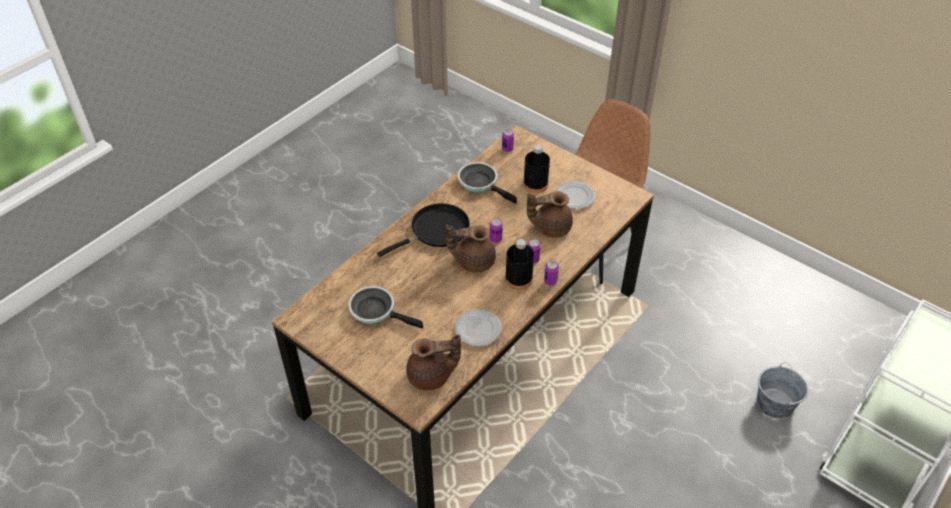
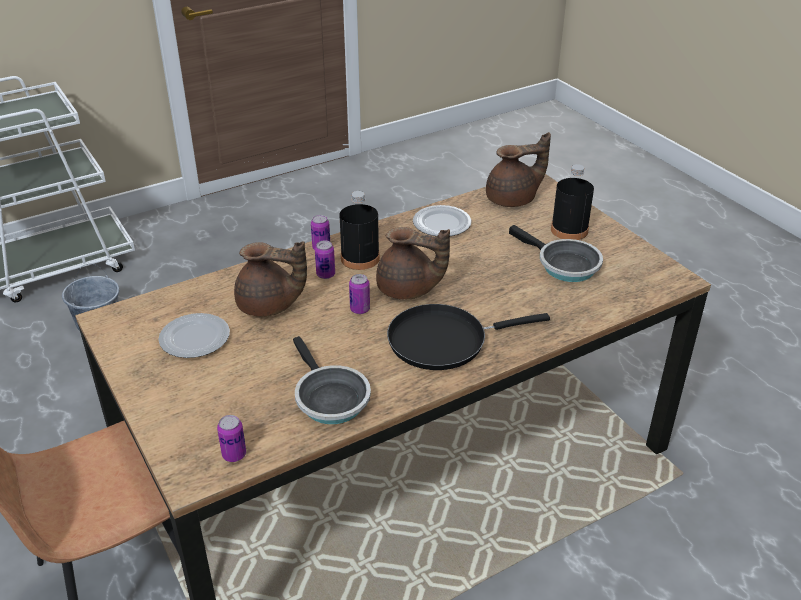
camera: 160 degrees left, 10 degrees down
(431, 376) = (513, 199): brown teapot -> brown teapot turned 150 degrees clockwise
(535, 184) = (238, 373): black bottle -> black bottle (569, 230)

